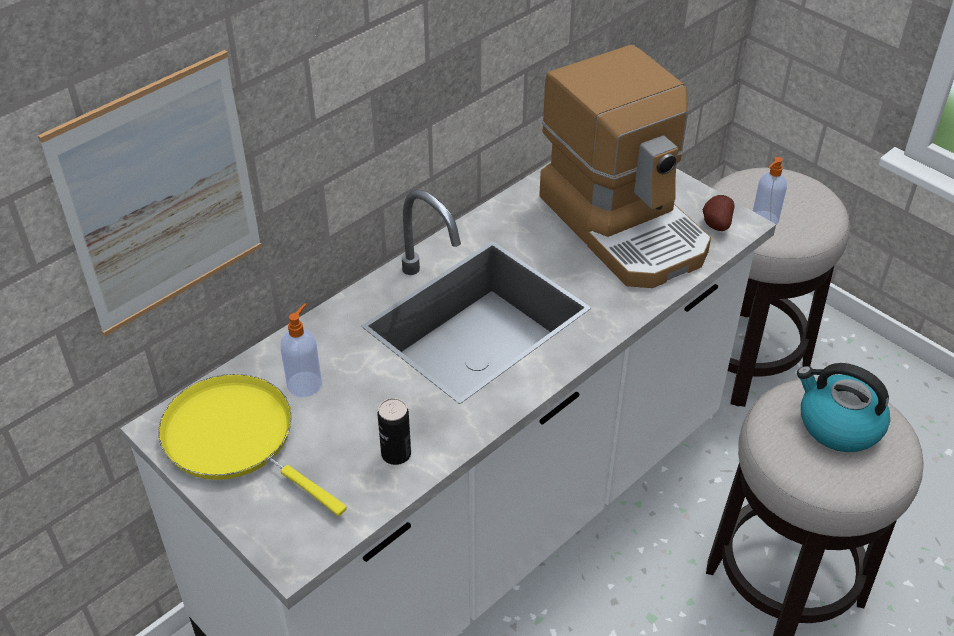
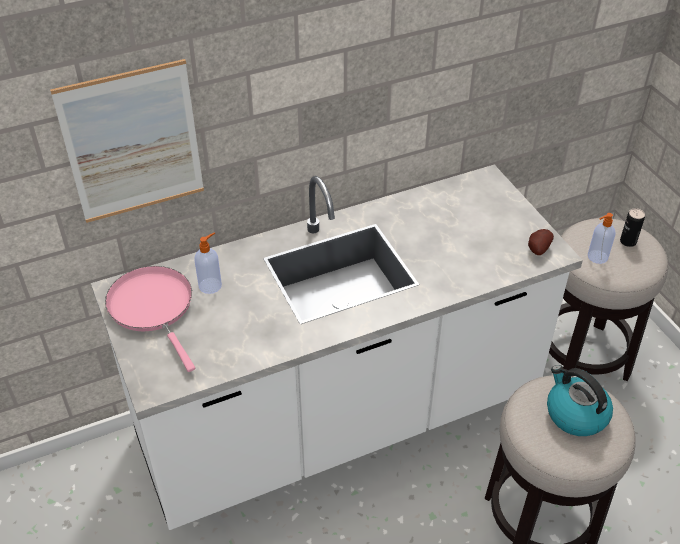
camera: 20 degrees right, 0 degrees up
(236, 438) = (153, 308): yellow frying pan -> pink frying pan
(396, 454) = (244, 344): can -> can (628, 241)
(625, 225) = (473, 234): coffee machine -> none

